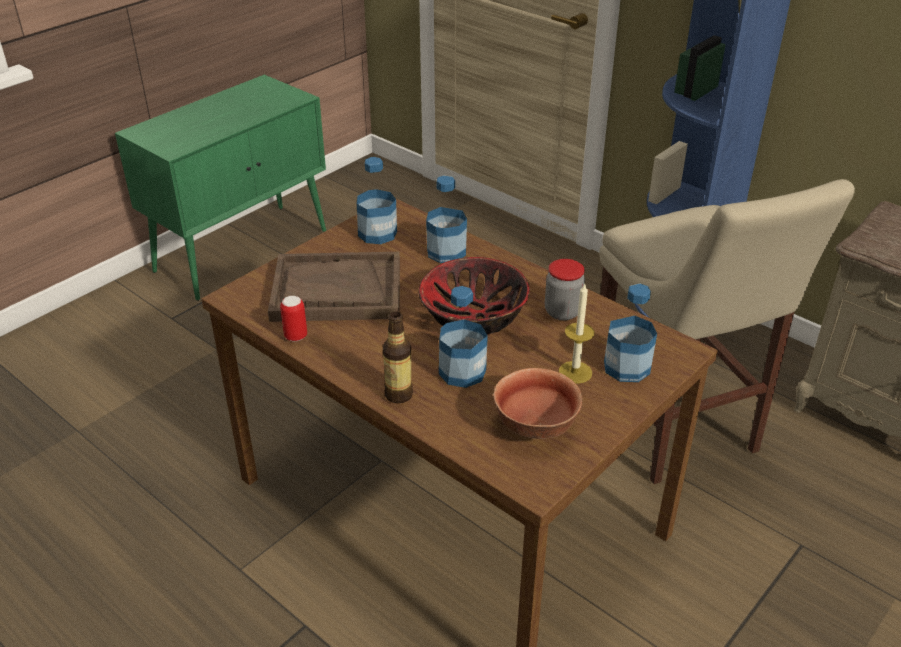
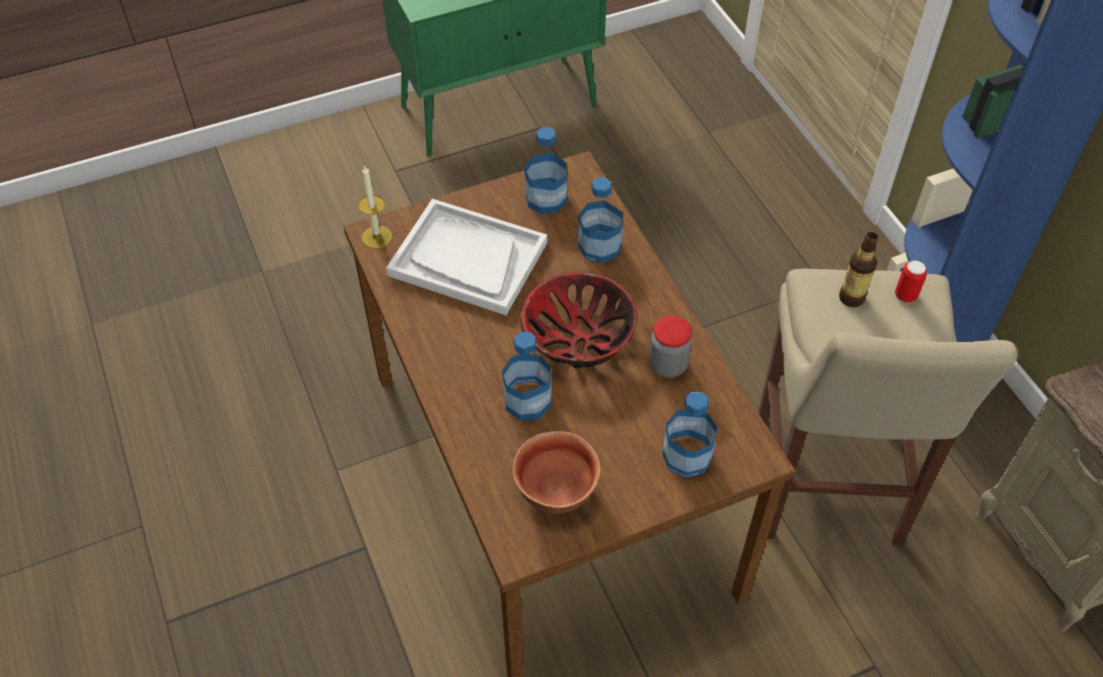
camera: 25 degrees right, 15 degrees up
(296, 336) = (402, 302): can -> can (905, 295)
(336, 290) = (467, 259): brown tray -> white tray
(398, 395) = (455, 405): bottle -> bottle (851, 298)
(575, 372) = (633, 442): candle -> candle (377, 237)

